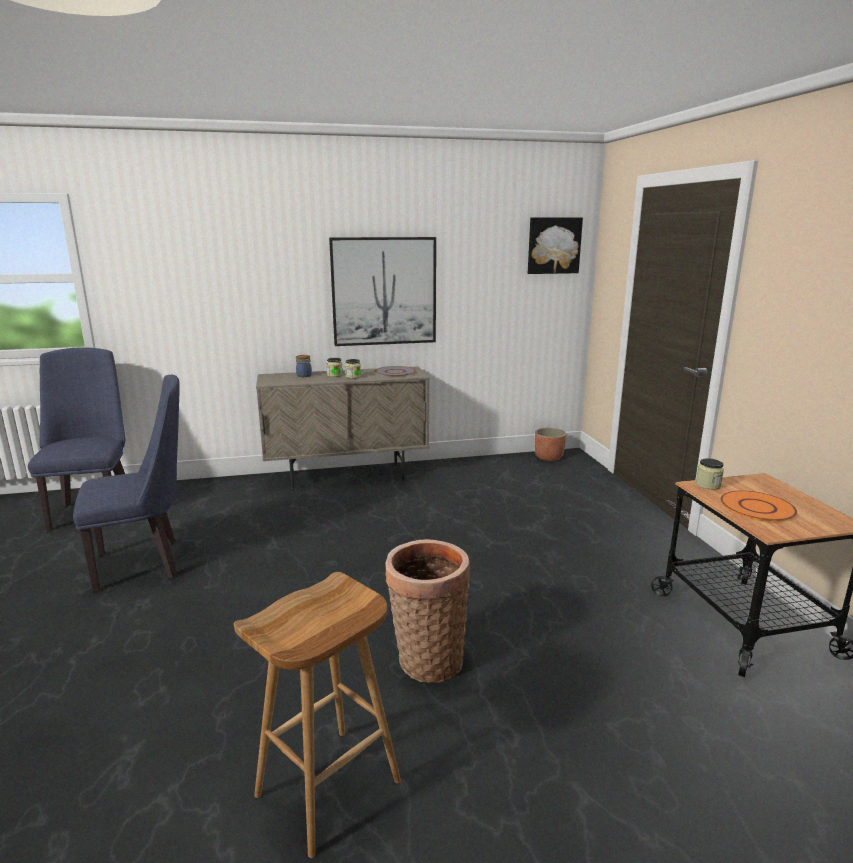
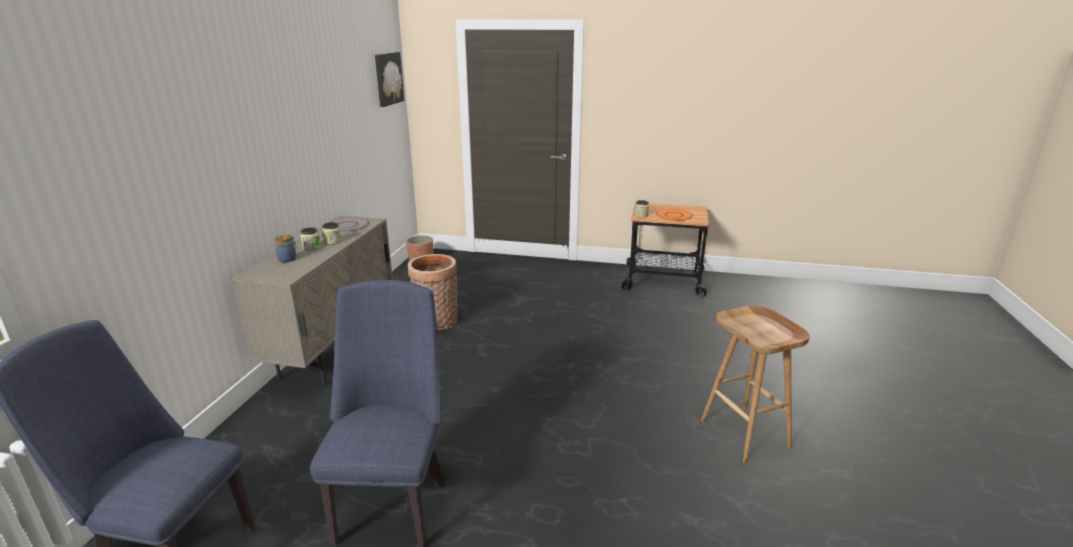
camera: 65 degrees left, 5 degrees up
(384, 291) = (306, 146): picture -> none
(427, 659) = (646, 375): basket -> basket (436, 322)

